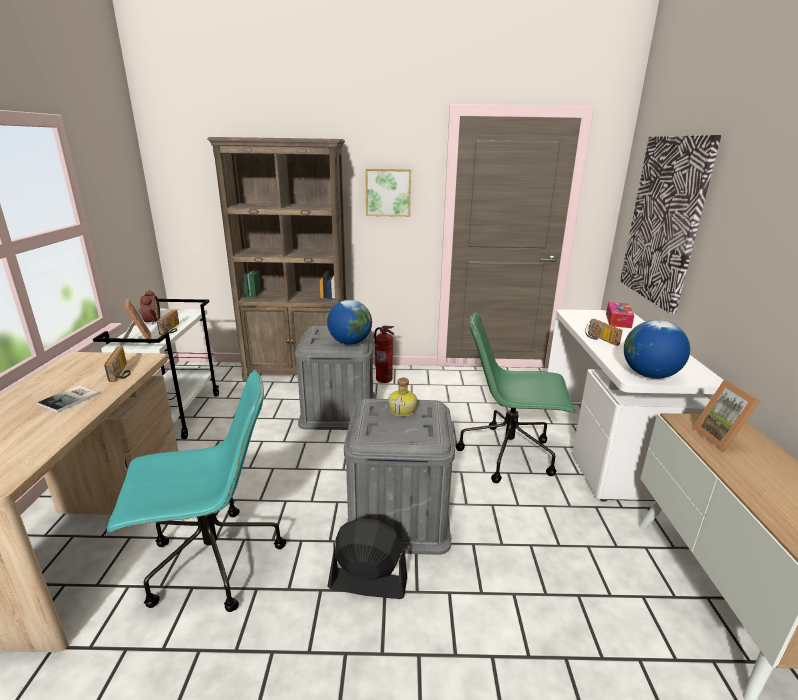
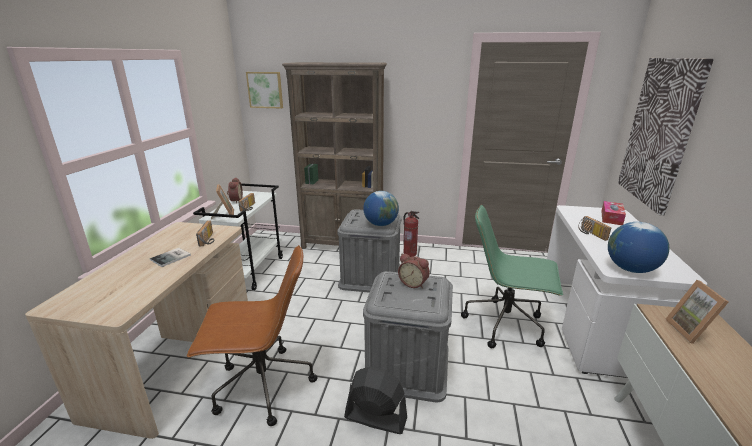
camera: 10 degrees right, 0 degrees up
(212, 562) = (262, 386): turquoise office chair -> brown office chair
(388, 192) = (420, 104): picture -> picture (265, 90)
(403, 410) = (414, 283): bottle -> alarm clock

